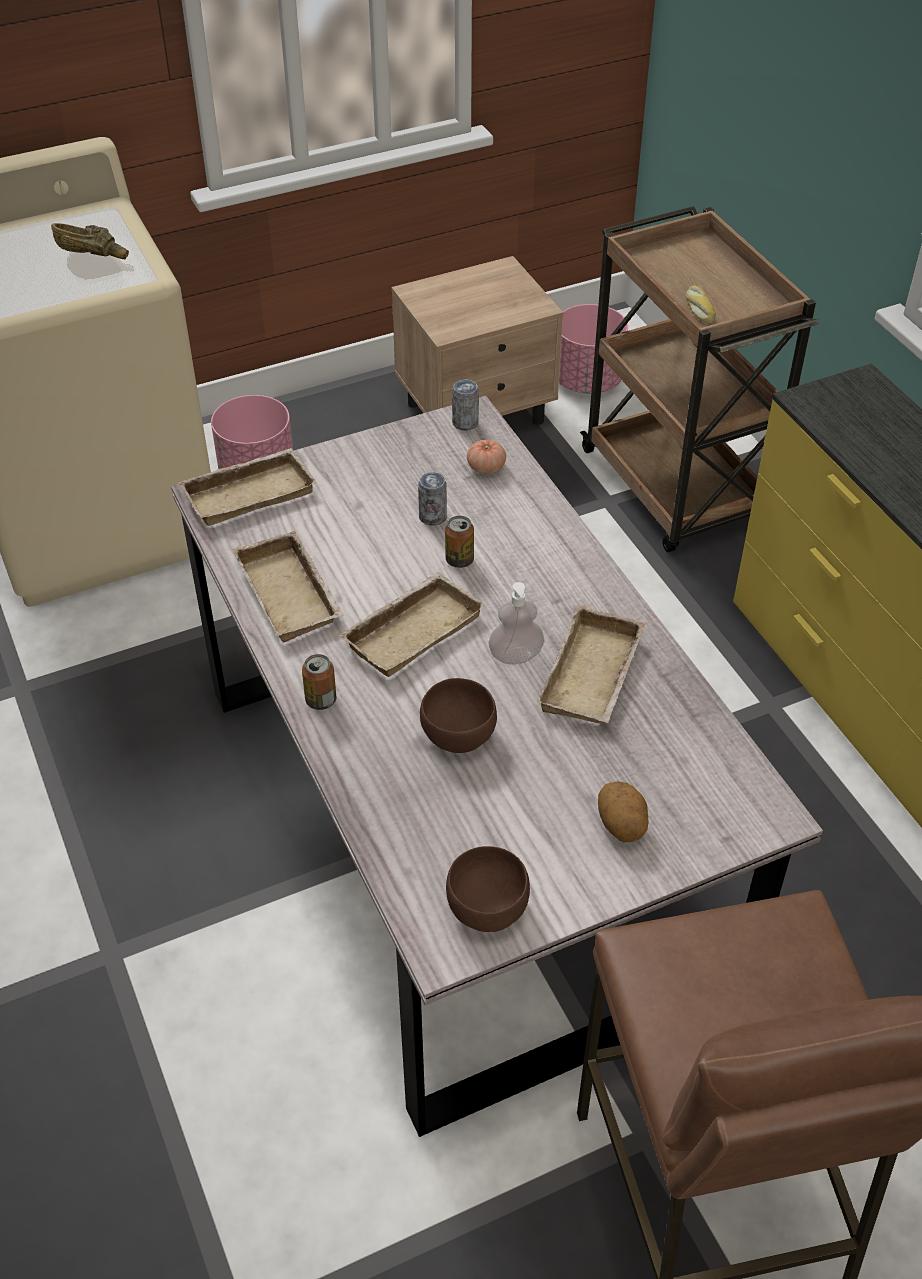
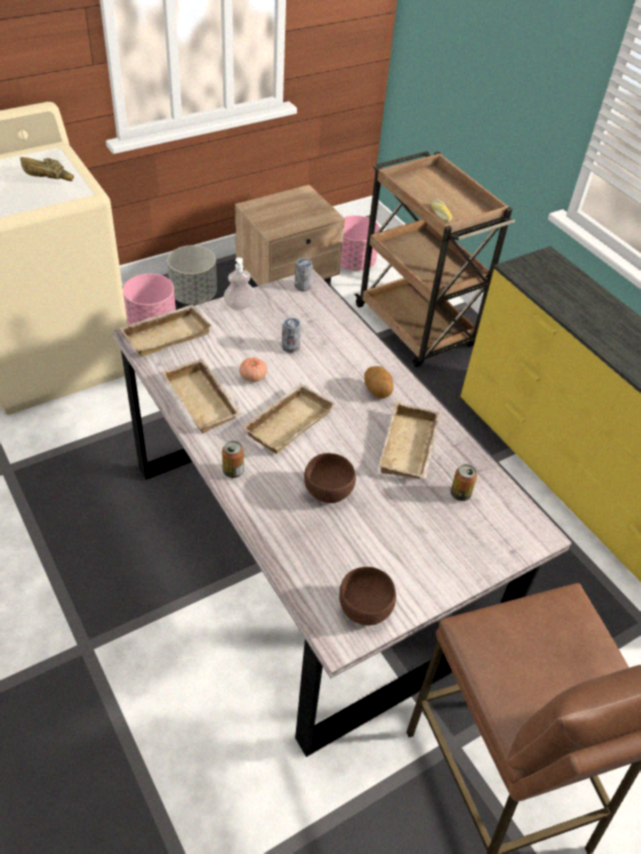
camera: 10 degrees left, 0 degrees up
(326, 429) = (194, 295): none -> grey planter
(459, 560) = (312, 375): can -> can (460, 494)
(486, 467) = (320, 314): tomato -> tomato (253, 377)
(515, 655) = (358, 436): soap dispenser -> soap dispenser (239, 305)
(622, 825) = (444, 546): potato -> potato (377, 391)

